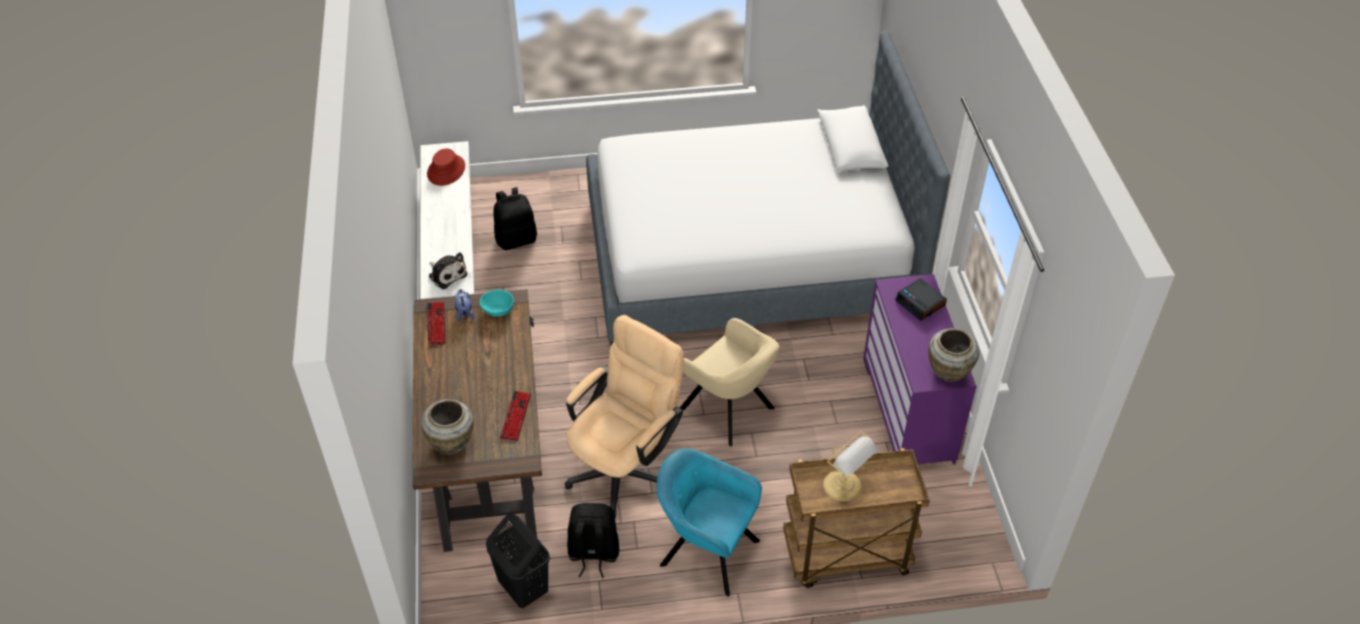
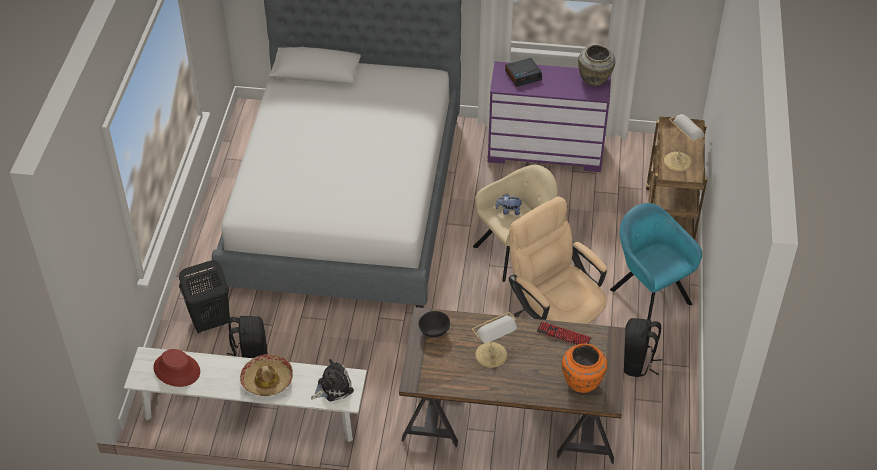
camera: 75 degrees left, 0 degrees up
(436, 324) = (436, 377): keyboard -> none
(446, 229) = (267, 380): none -> hat
(452, 443) = (582, 381): beige vase -> orange vase
(464, 313) = (429, 355): plush toy -> plush toy (508, 211)
(473, 361) = (492, 356): none -> table lamp
(498, 310) = (434, 330): turquoise bowl -> black bowl
(523, 588) = (661, 413): black laundry basket -> black laundry basket (210, 322)
(706, 551) = (648, 294): turquoise armchair -> turquoise armchair turned 105 degrees clockwise

